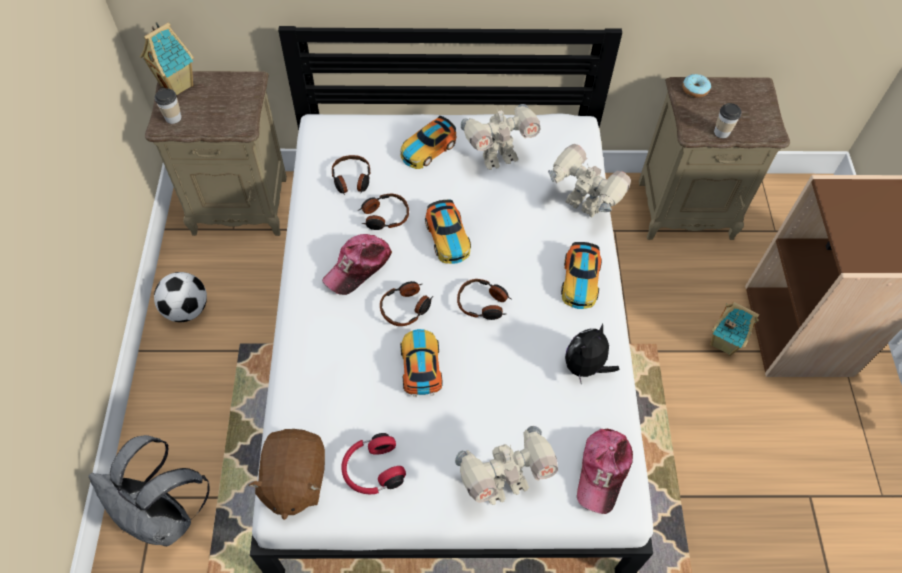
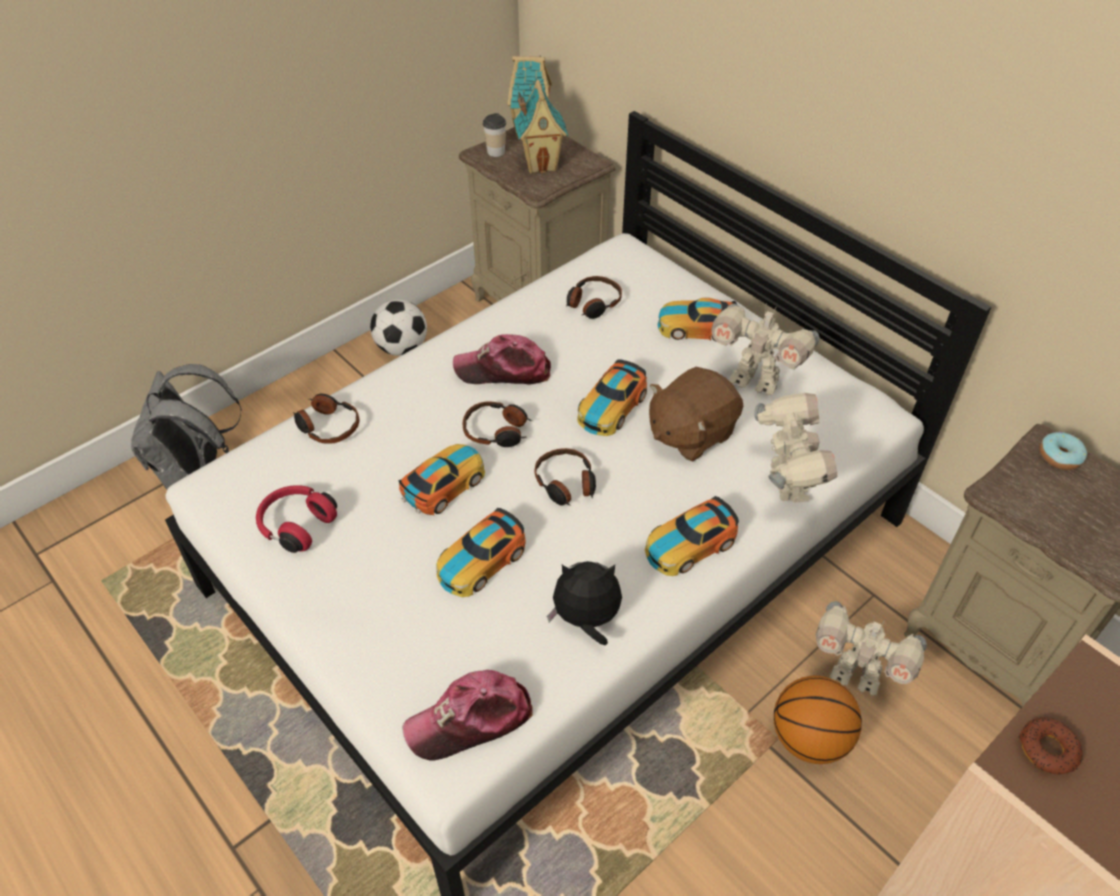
camera: 50 degrees right, 10 degrees down
(294, 480) = (237, 477): brown plush toy -> brown plush toy (690, 433)
(384, 216) = (580, 350): headphones -> headphones (327, 426)
(497, 388) = (480, 561): none -> toy car
(503, 483) = (373, 637): toy robot -> toy robot (856, 674)
(667, 330) = (809, 739): none -> basketball
(721, 132) = (1036, 519): cup -> none
(723, 341) = (866, 813): toy house -> toy house (541, 164)
(855, 241) = (1047, 749): none -> donut

